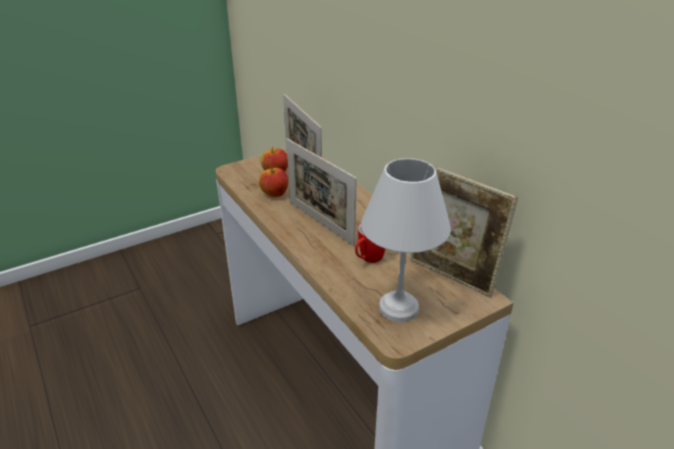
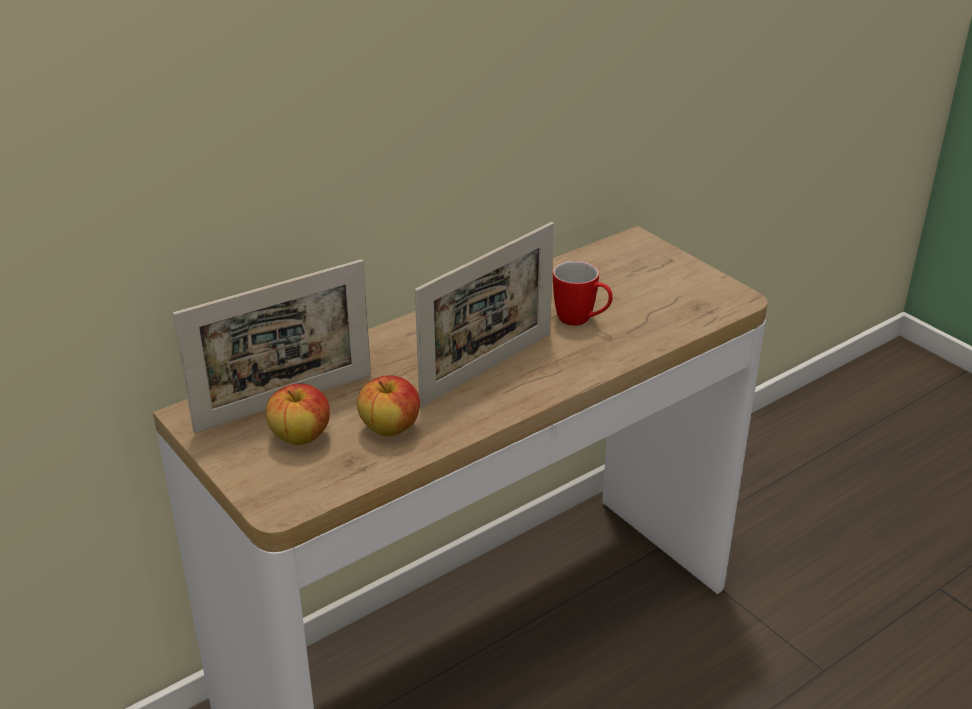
camera: 95 degrees left, 0 degrees up
(396, 307) = (678, 298): white table lamp -> none
(452, 275) = (599, 259): picture frame -> none

